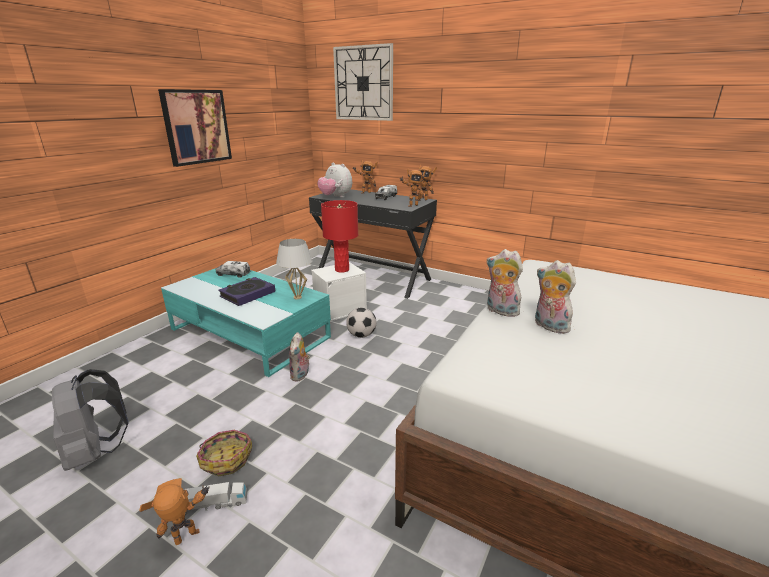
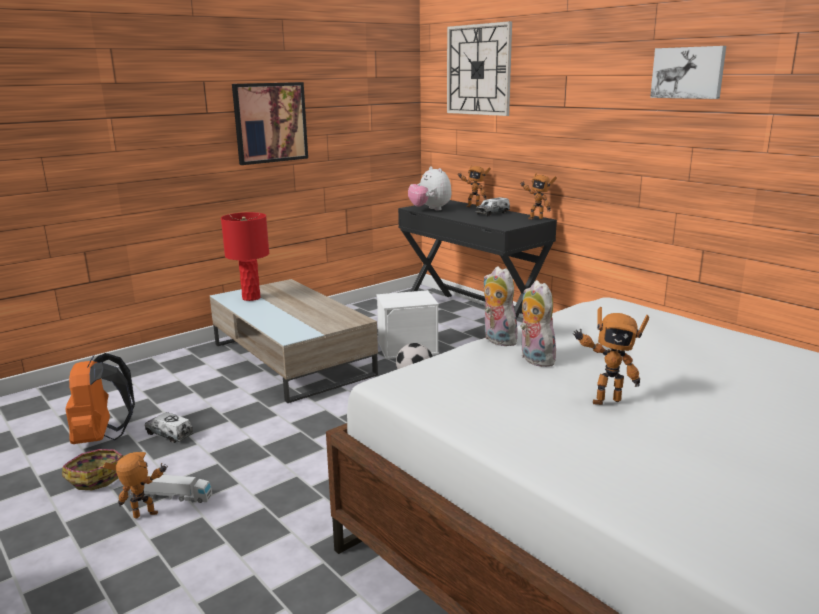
camera: 20 degrees right, 5 degrees down
(96, 452) = (102, 437): grey backpack -> orange backpack
(226, 459) = (209, 465): basket -> basket (96, 477)
(233, 274) = (288, 290): toy truck -> toy truck (169, 434)
(247, 294) = (289, 311): book -> none
(249, 333) = (292, 359): turquoise coffee table -> beige coffee table
(297, 297) = (340, 320): white table lamp -> none
(300, 375) = (321, 407): plush toy -> none
(341, 270) = (411, 297): red table lamp -> red table lamp (251, 298)
(412, 205) = (514, 224): toy robot -> toy robot (604, 400)
(545, 85) = (688, 72): none -> picture

